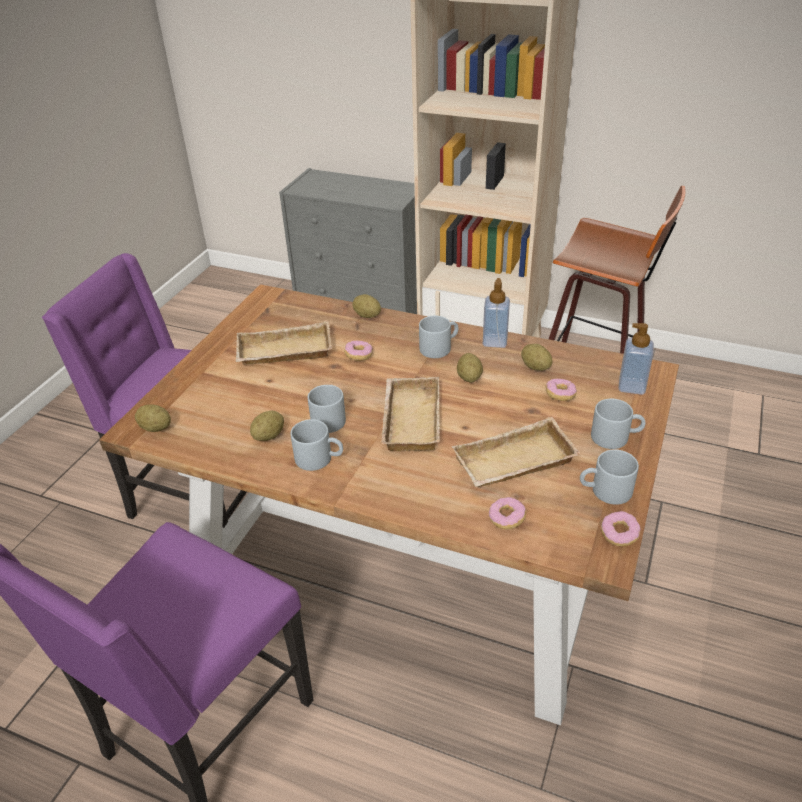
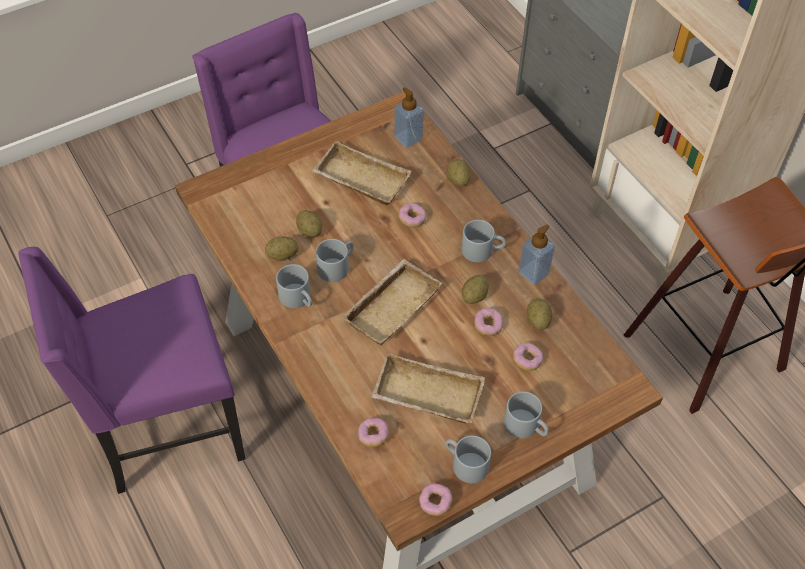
camera: 35 degrees right, 15 degrees up
(155, 428) = (216, 198): potato -> potato (309, 231)
(503, 390) = (488, 326): none -> donut
(631, 386) = (594, 391): soap dispenser -> soap dispenser (408, 138)

